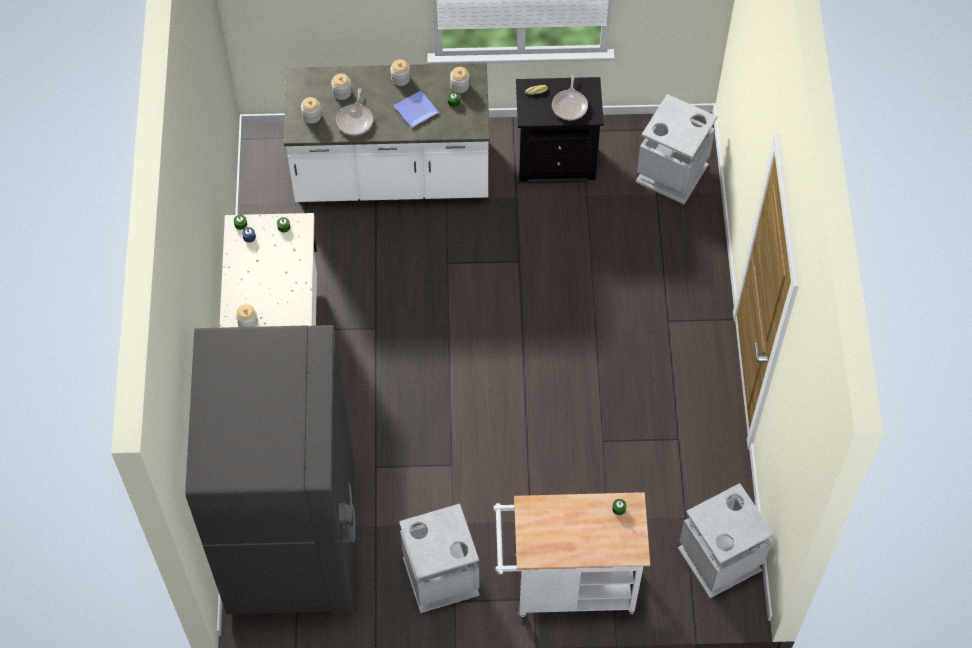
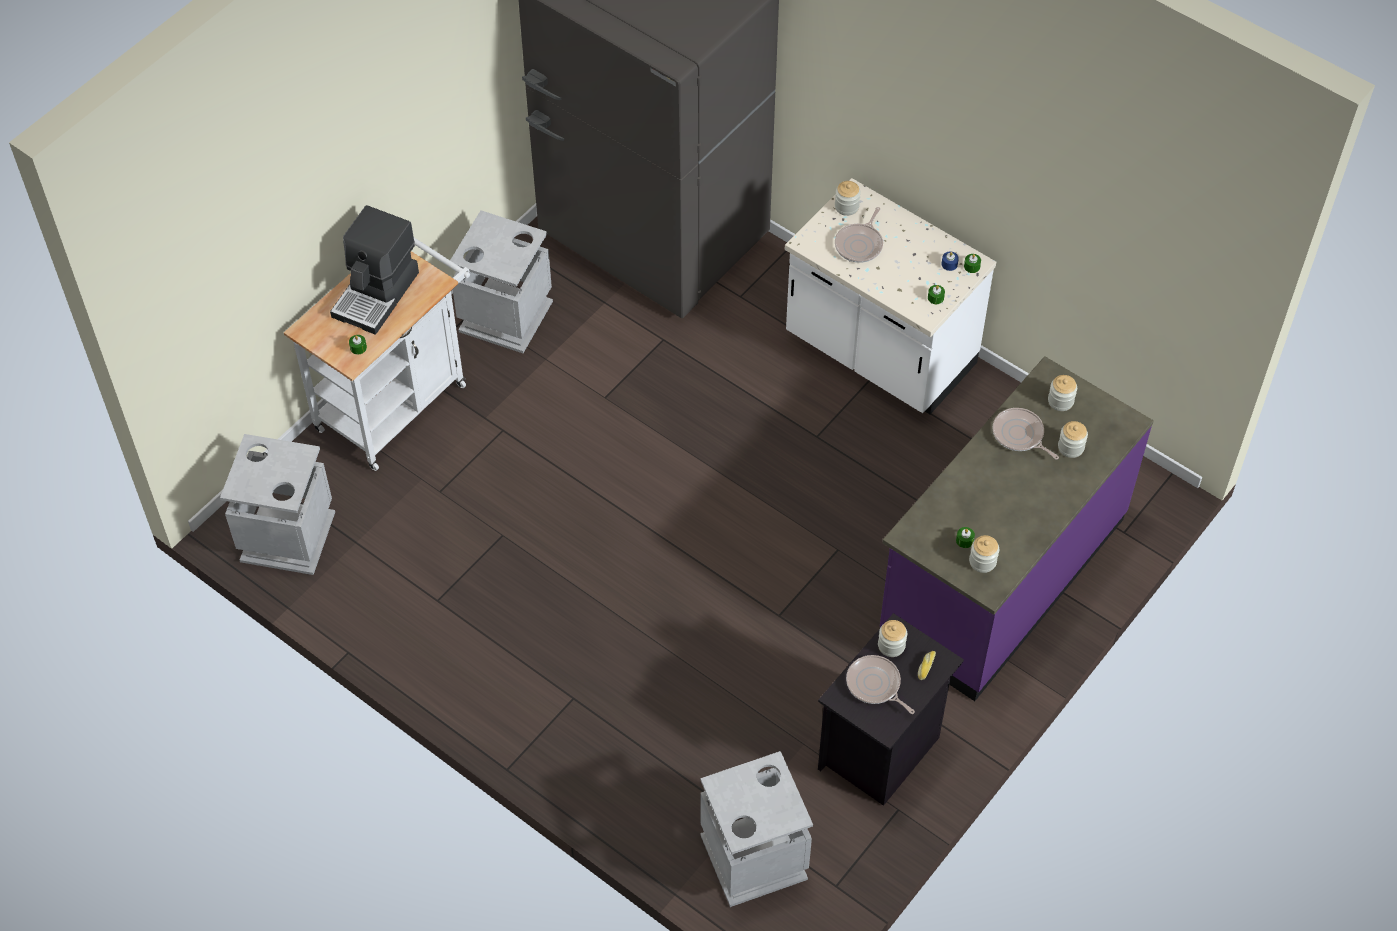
camera: 130 degrees right, 5 degrees down
(274, 294) = (860, 244): none -> frying pan
(392, 176) = (1000, 576): white counter -> purple counter
(400, 78) = (1043, 513): jar -> jar (891, 645)
(414, 110) = (985, 497): plate -> none
(568, 534) = (377, 294): none -> coffee machine

